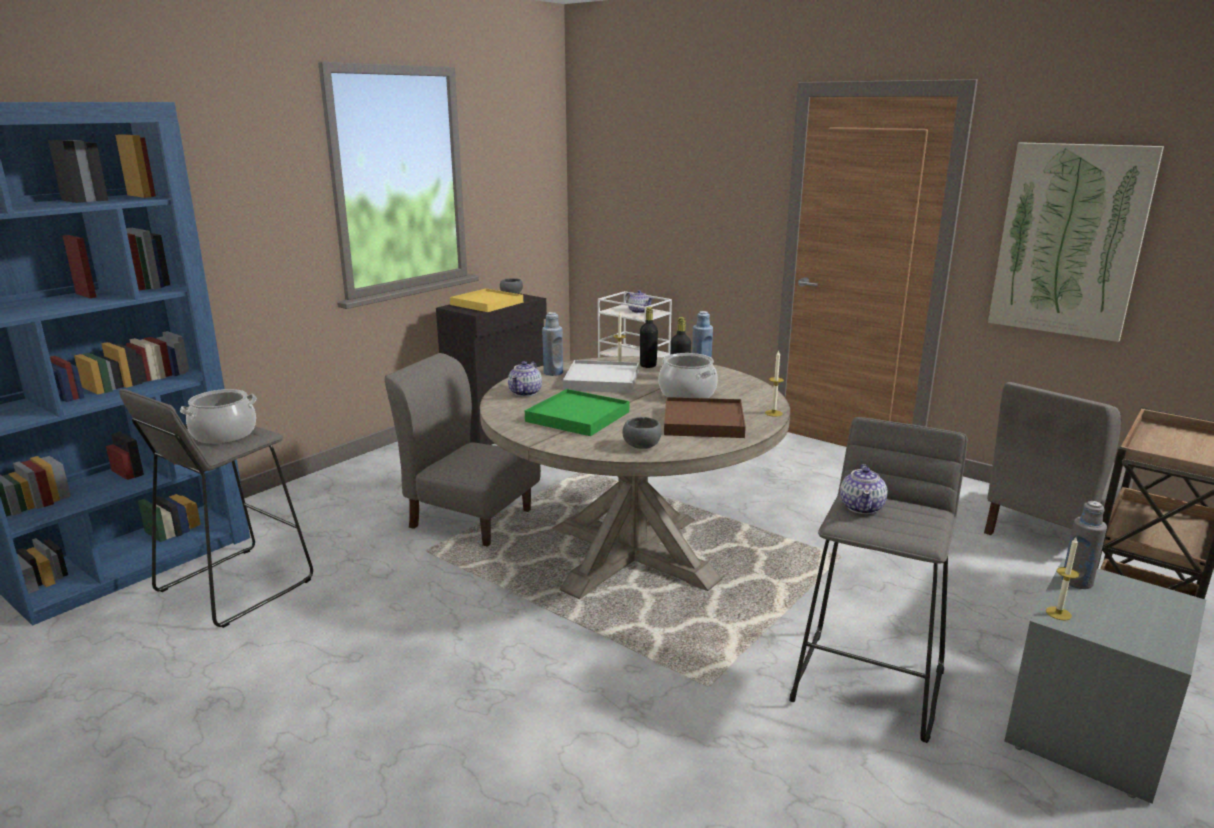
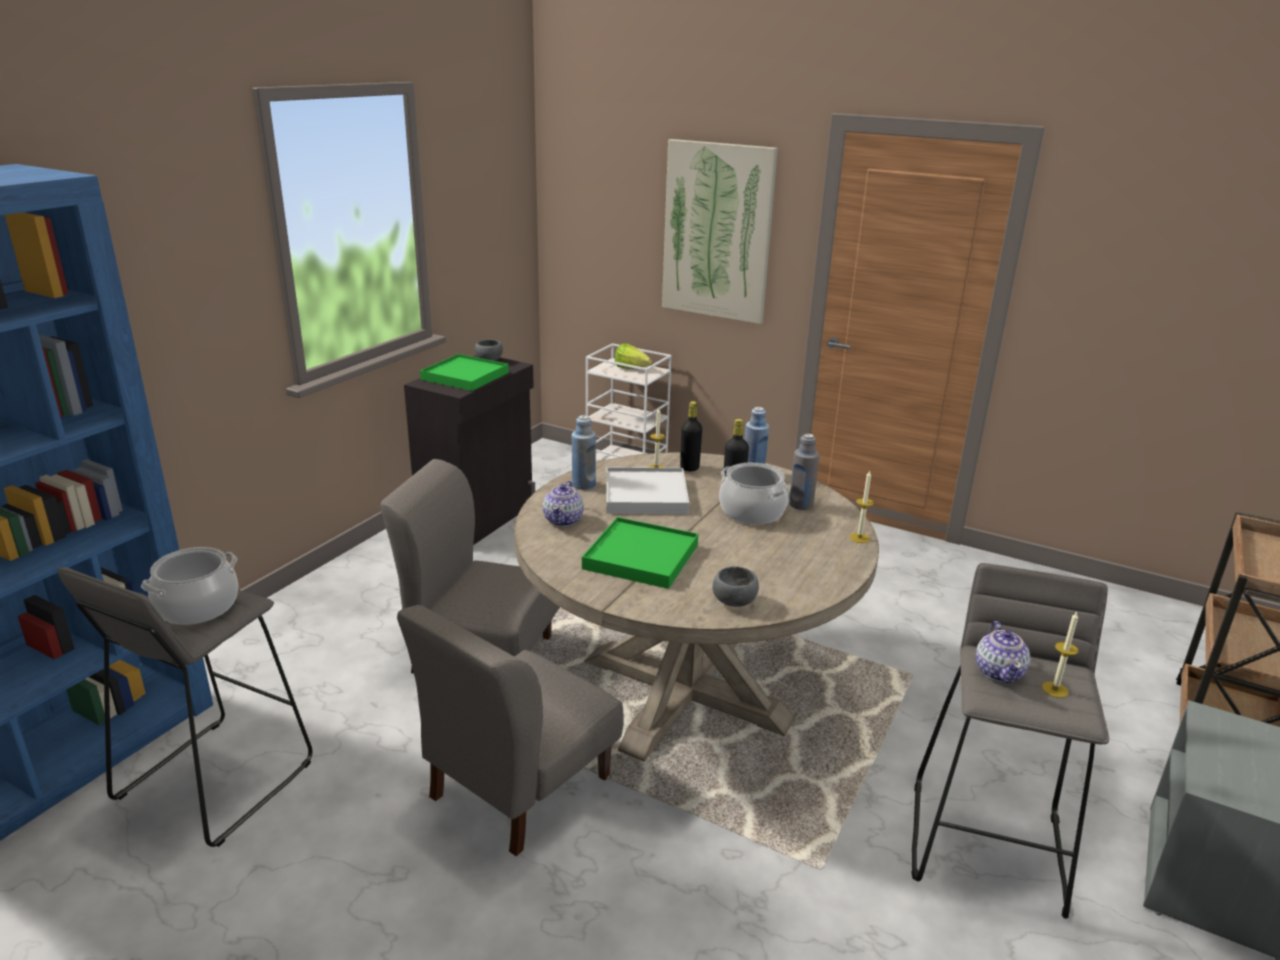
camera: 10 degrees left, 5 degrees up
(487, 303) = (465, 376): yellow tray -> green tray
(639, 311) = (633, 369): teapot -> lettuce
(703, 422) = (788, 557): brown tray -> none
(1046, 532) = (1109, 625): grey chair -> grey chair (519, 786)
(1058, 613) = (1210, 779): candle -> candle (1055, 689)
(1069, 241) = (1138, 312): picture -> picture (717, 232)
(1077, 582) = (1213, 732): grey bottle -> grey bottle (801, 504)

